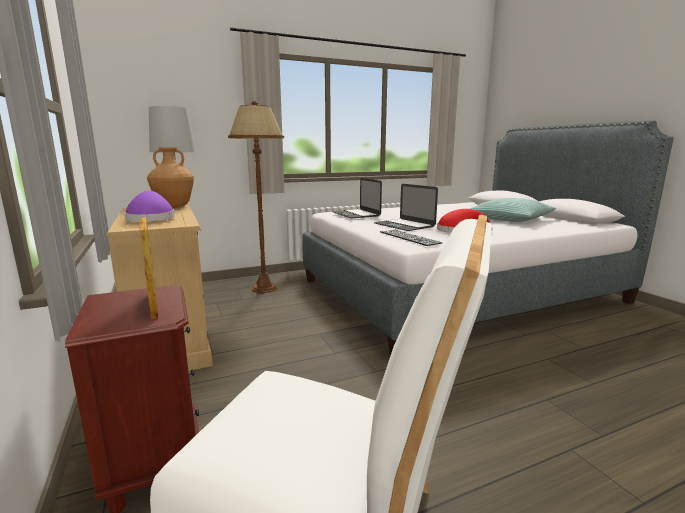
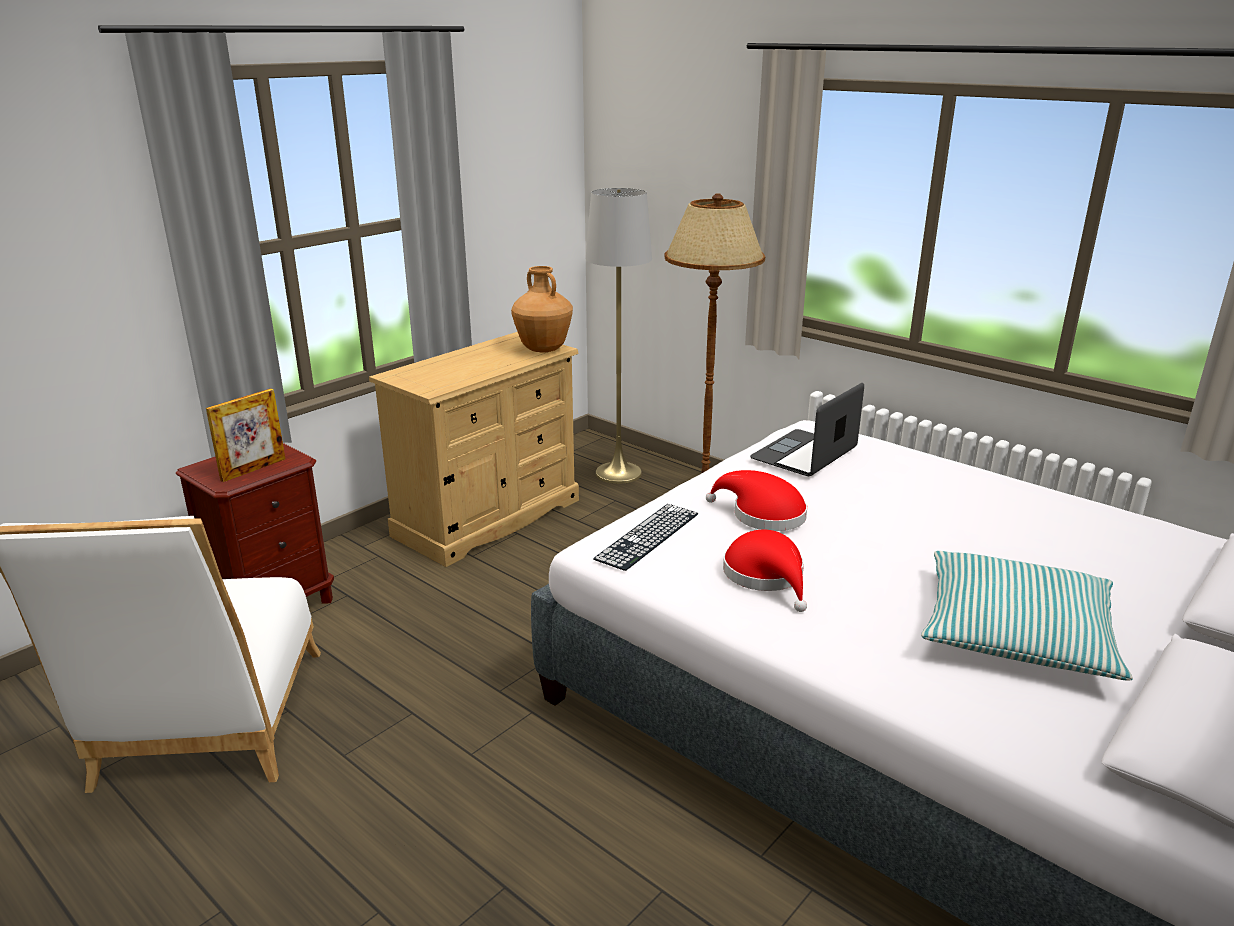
camera: 65 degrees right, 10 degrees up
(150, 219) = (451, 367): purple hat -> none
(404, 225) = (762, 515): laptop -> red hat

